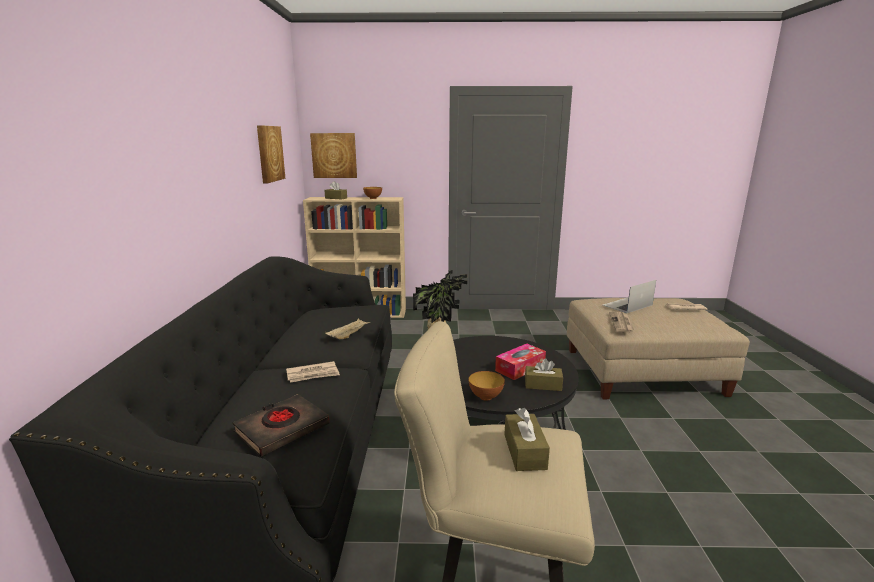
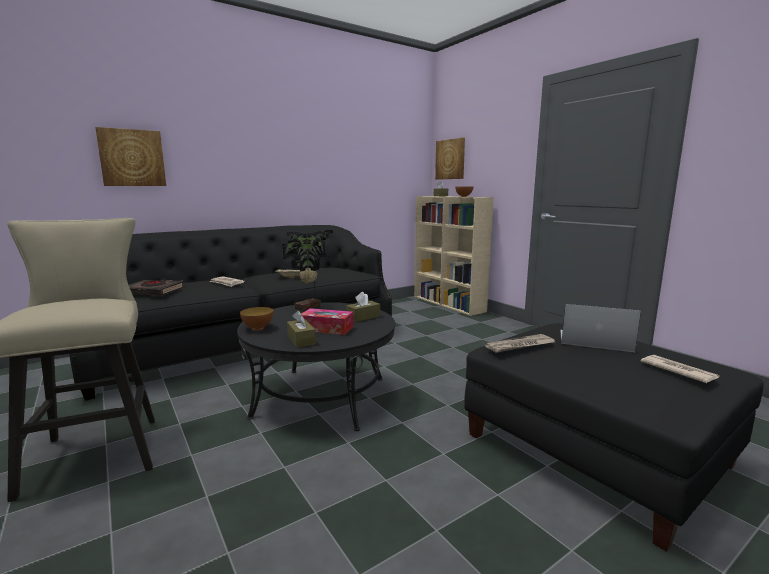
camera: 55 degrees right, 5 degrees down
(269, 153) = (366, 153): picture -> picture (132, 158)
(524, 451) = (72, 303): brown tissue box -> brown tissue box (363, 317)
(642, 371) = (594, 449): beige ottoman -> black ottoman

